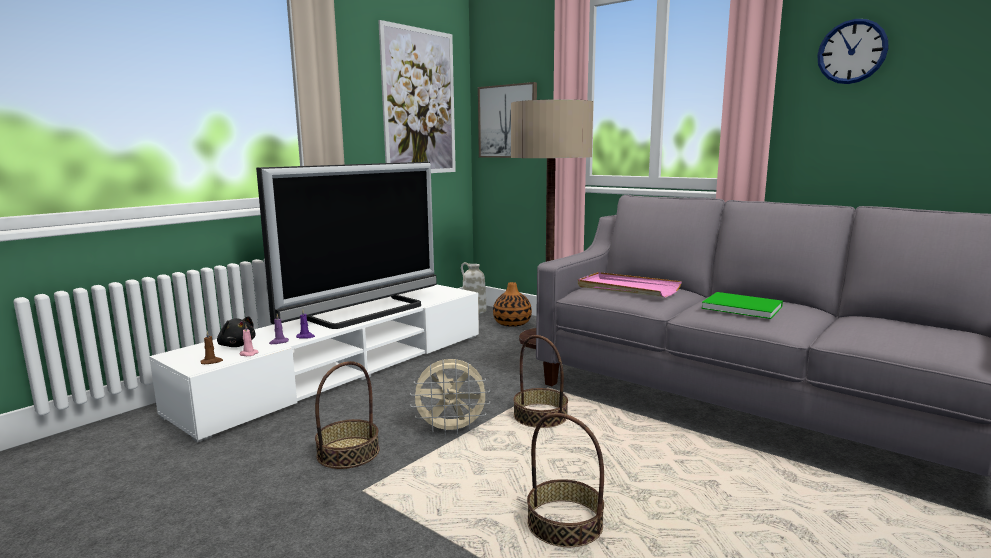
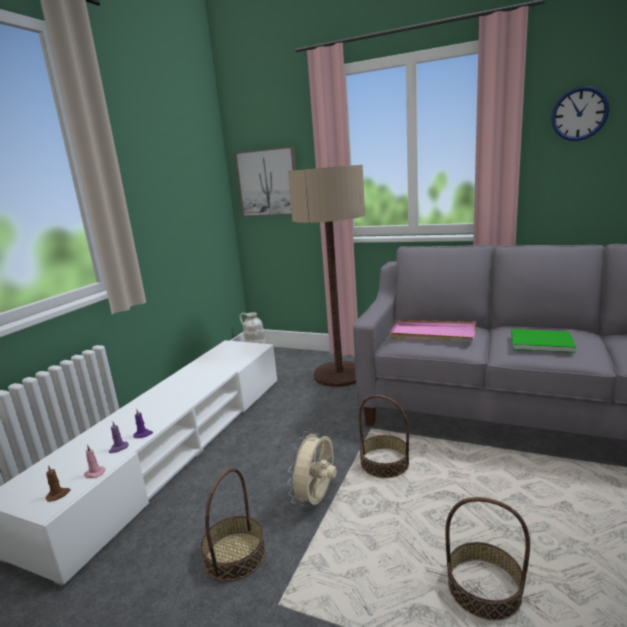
camera: 15 degrees left, 5 degrees up
(237, 345) = (73, 463): black plush toy -> none
(368, 312) = (186, 388): television -> none
(419, 102) = (187, 172): picture -> none
(451, 430) = (317, 499): beige fan -> beige fan turned 135 degrees clockwise
(512, 323) = (297, 362): vase -> none

